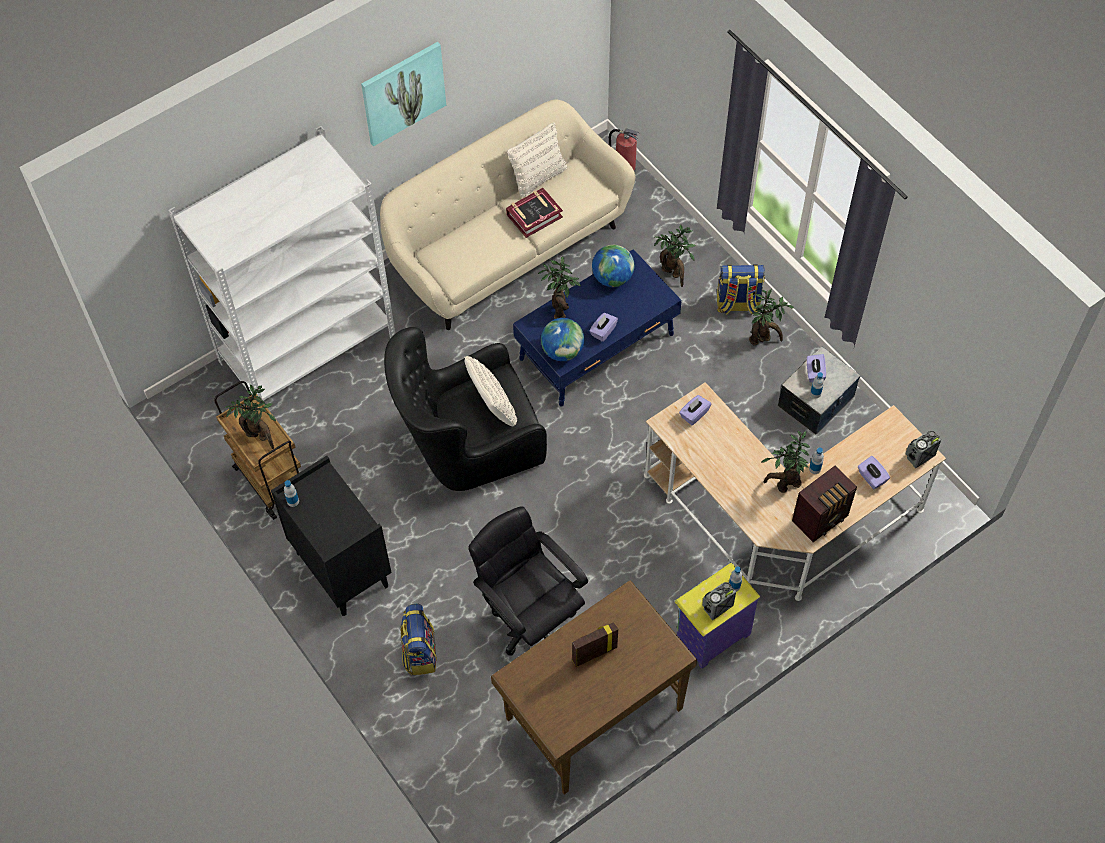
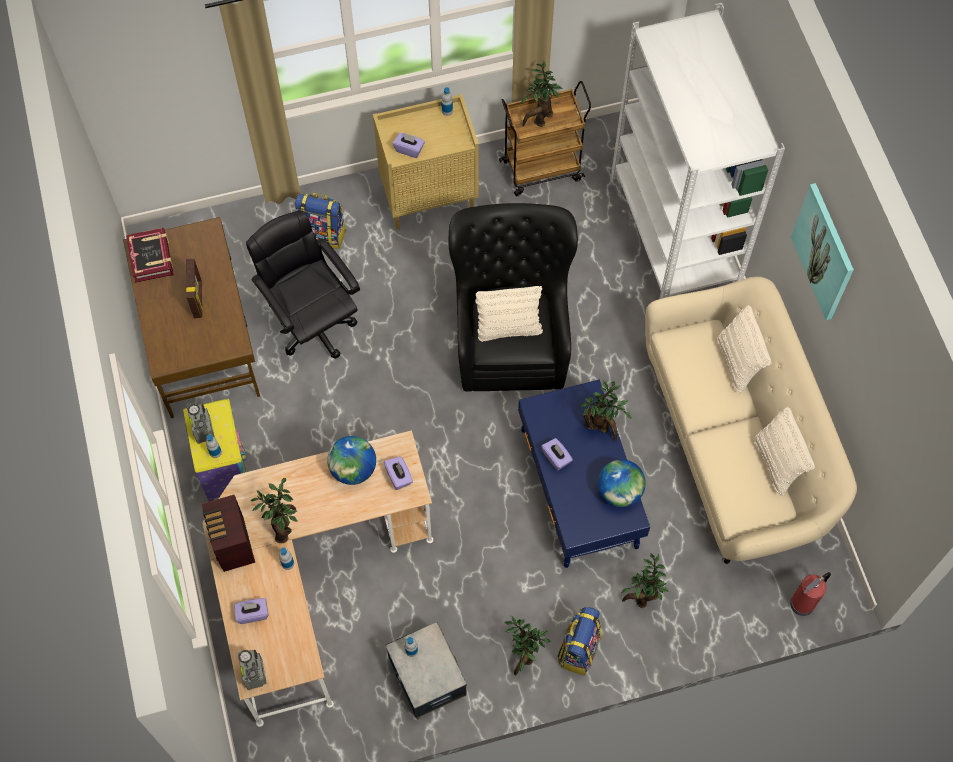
camera: 110 degrees right, 5 degrees up
(341, 569) = (429, 199): black cabinet -> beige cabinet
(455, 227) = (738, 363): none -> beige pillow
(529, 621) = (312, 326): black office chair -> black office chair turned 105 degrees counterclockwise
(534, 215) = (726, 441): book -> book (151, 258)
(562, 351) = (547, 412): globe -> globe (353, 469)
(814, 373) = (436, 661): purple tissue box -> purple tissue box (409, 149)

